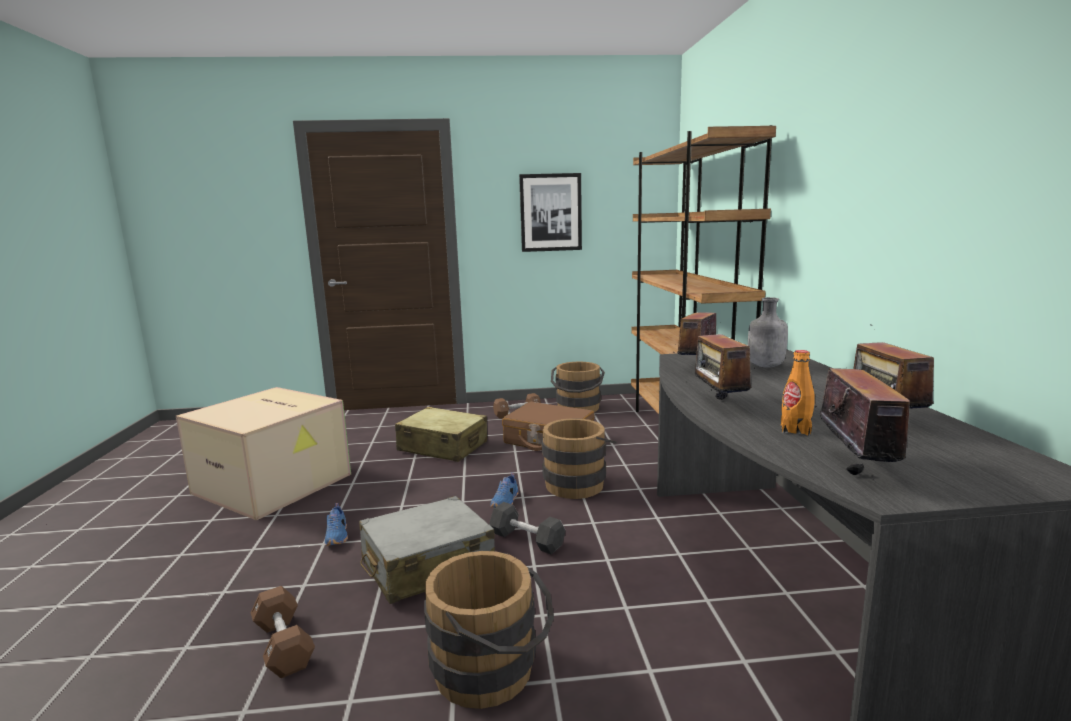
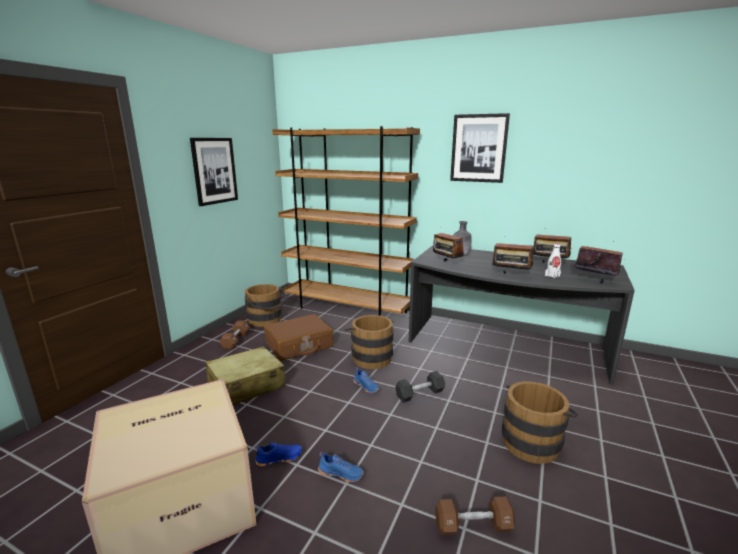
camera: 60 degrees left, 5 degrees up
(344, 499) = (279, 458): none -> blue shoe
(427, 565) = (419, 438): grey suitcase -> none
(795, 430) = (552, 275): orange bottle -> white bottle
(853, 149) = (478, 148): none -> picture

